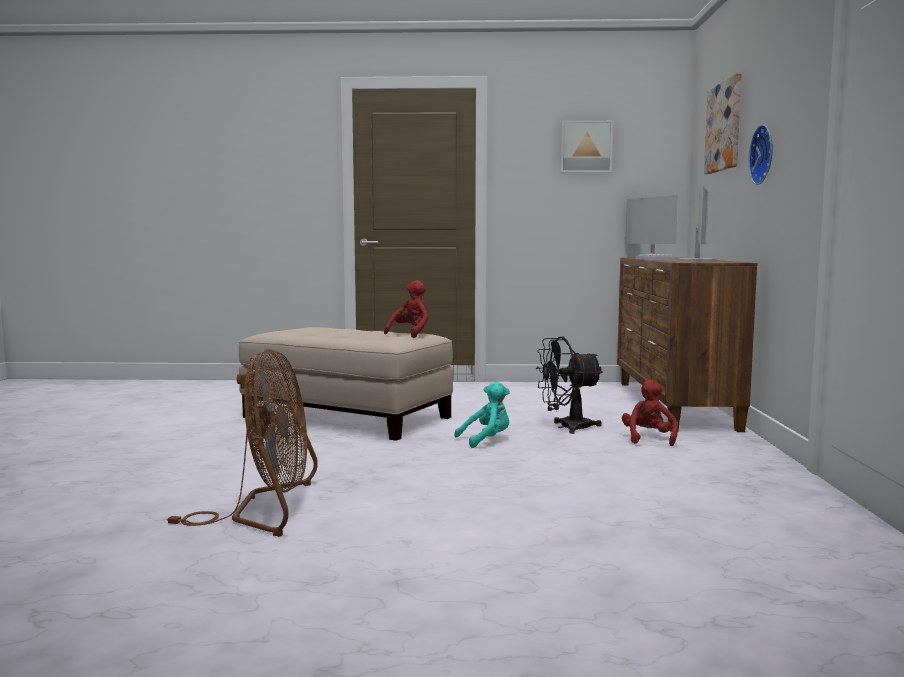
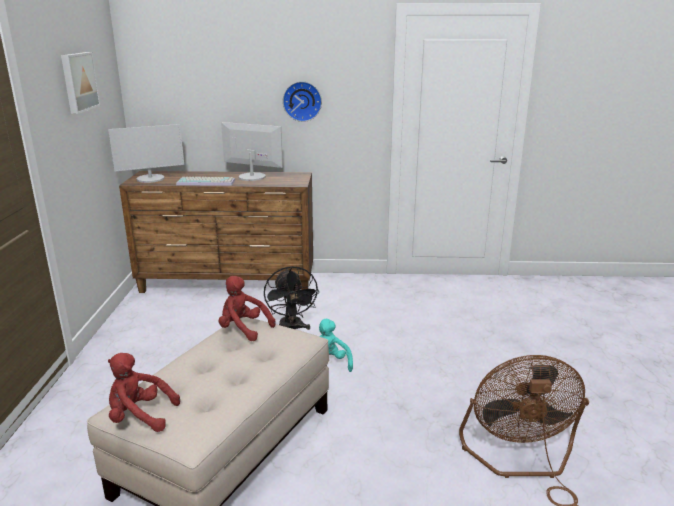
camera: 90 degrees left, 15 degrees up
(648, 439) = (325, 304): red plush toy -> red plush toy (140, 416)
(725, 126) = (216, 68): picture -> none

